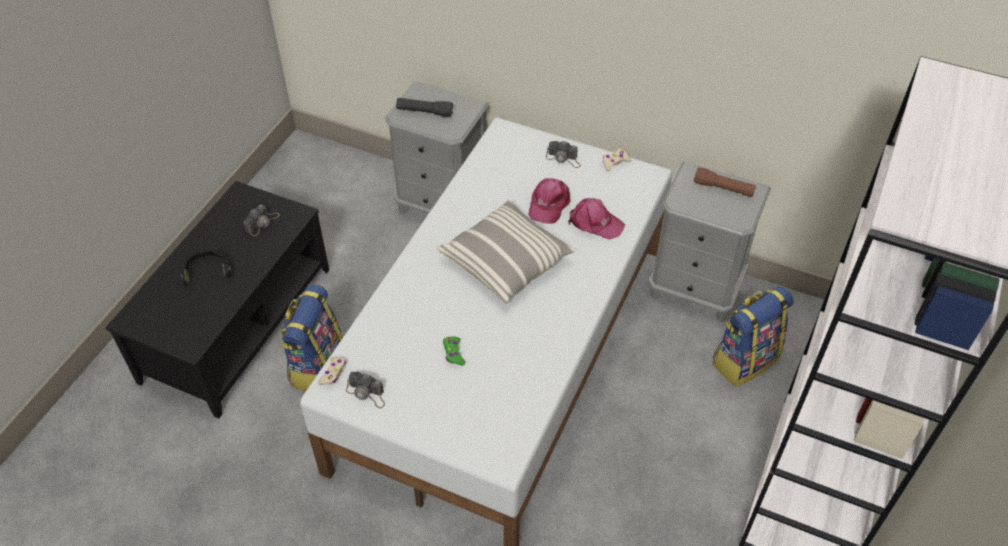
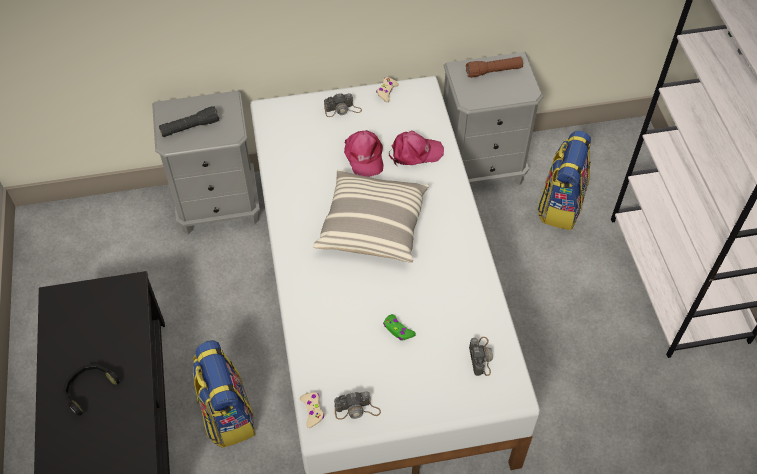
camera: 35 degrees left, 5 degrees up
(262, 223) = (103, 313): camera -> camera (481, 356)

